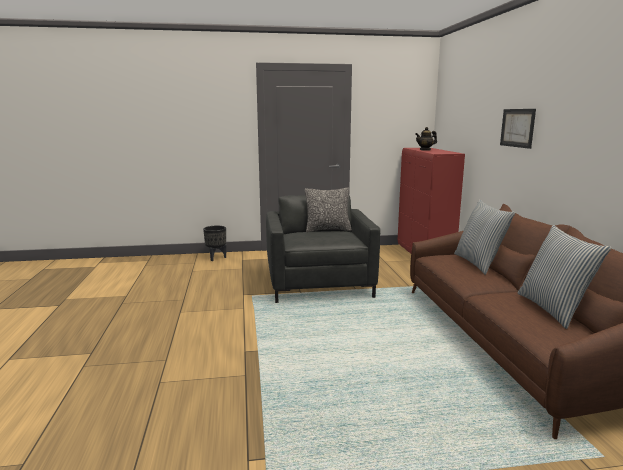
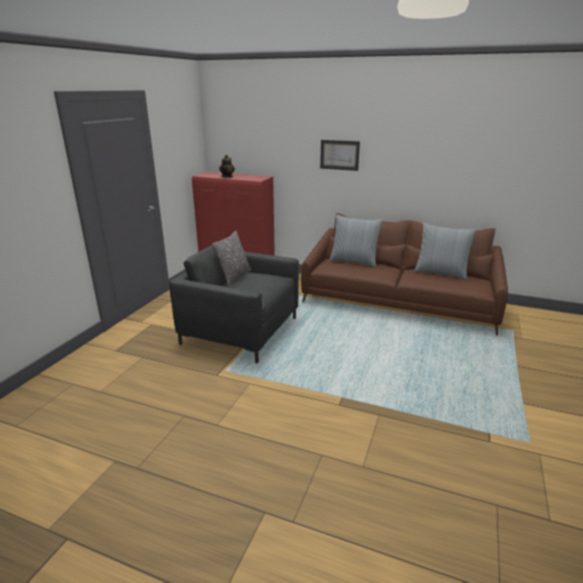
camera: 60 degrees left, 10 degrees up
(216, 258) = (81, 365): black planter -> none

